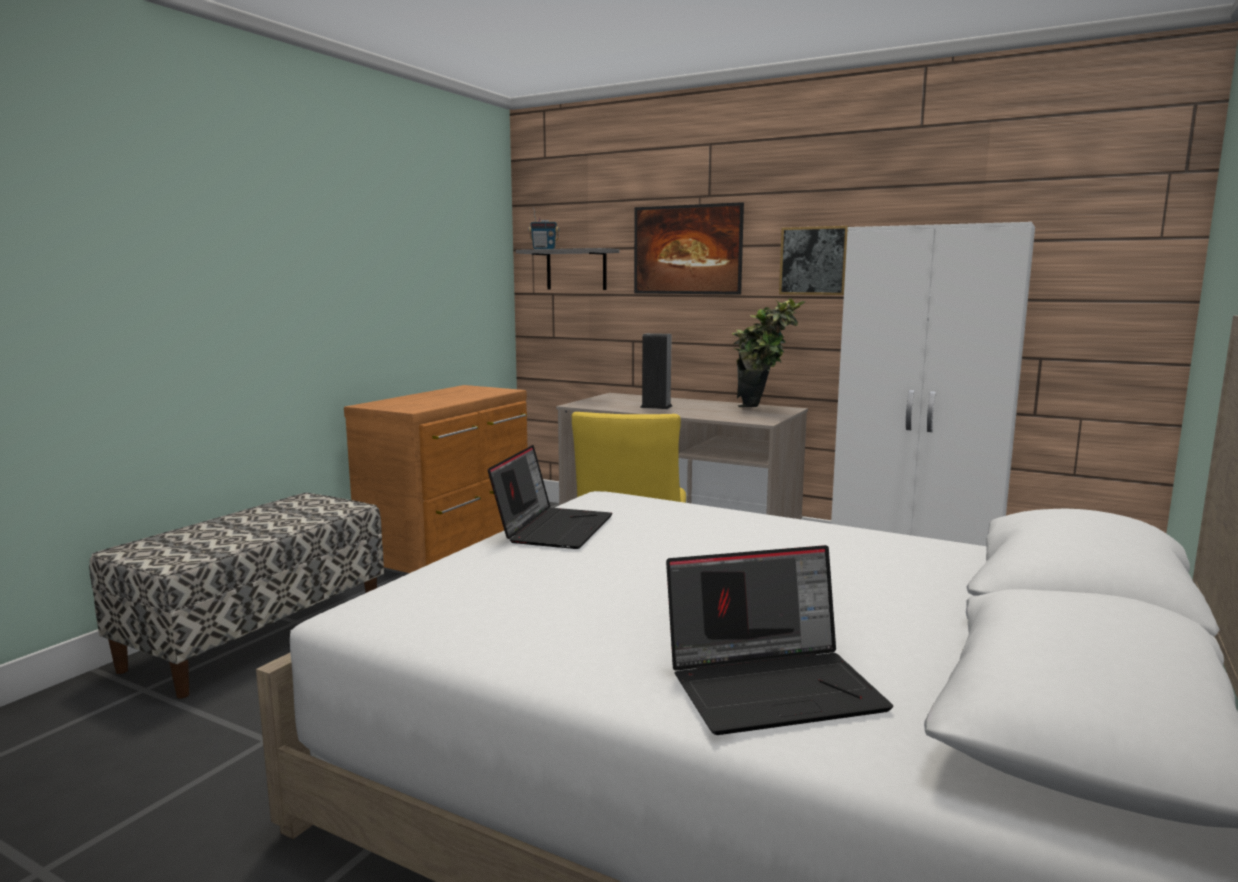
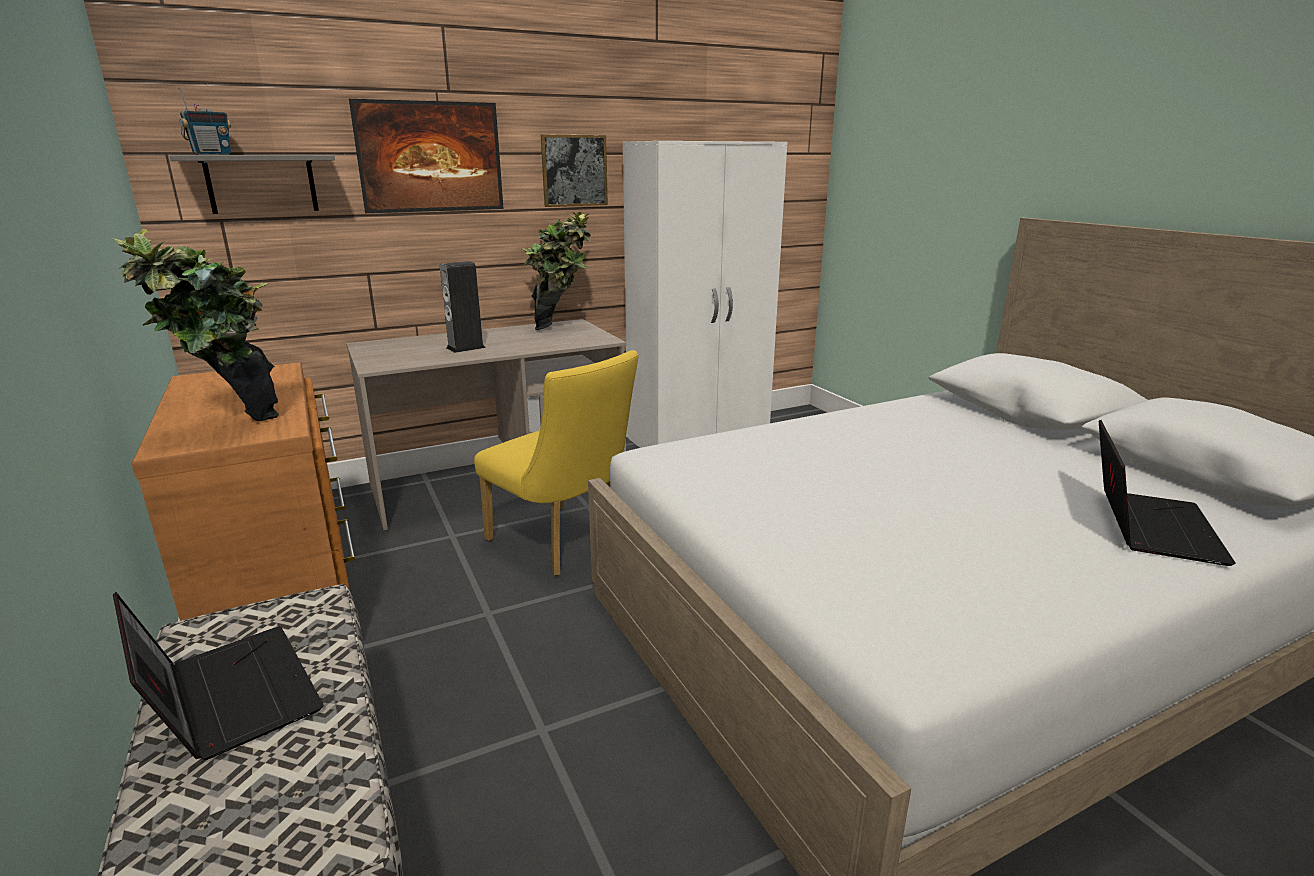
camera: 55 degrees left, 10 degrees up
(406, 404) = (231, 426): none -> potted plant
(553, 528) = (732, 500): laptop -> laptop (227, 695)

